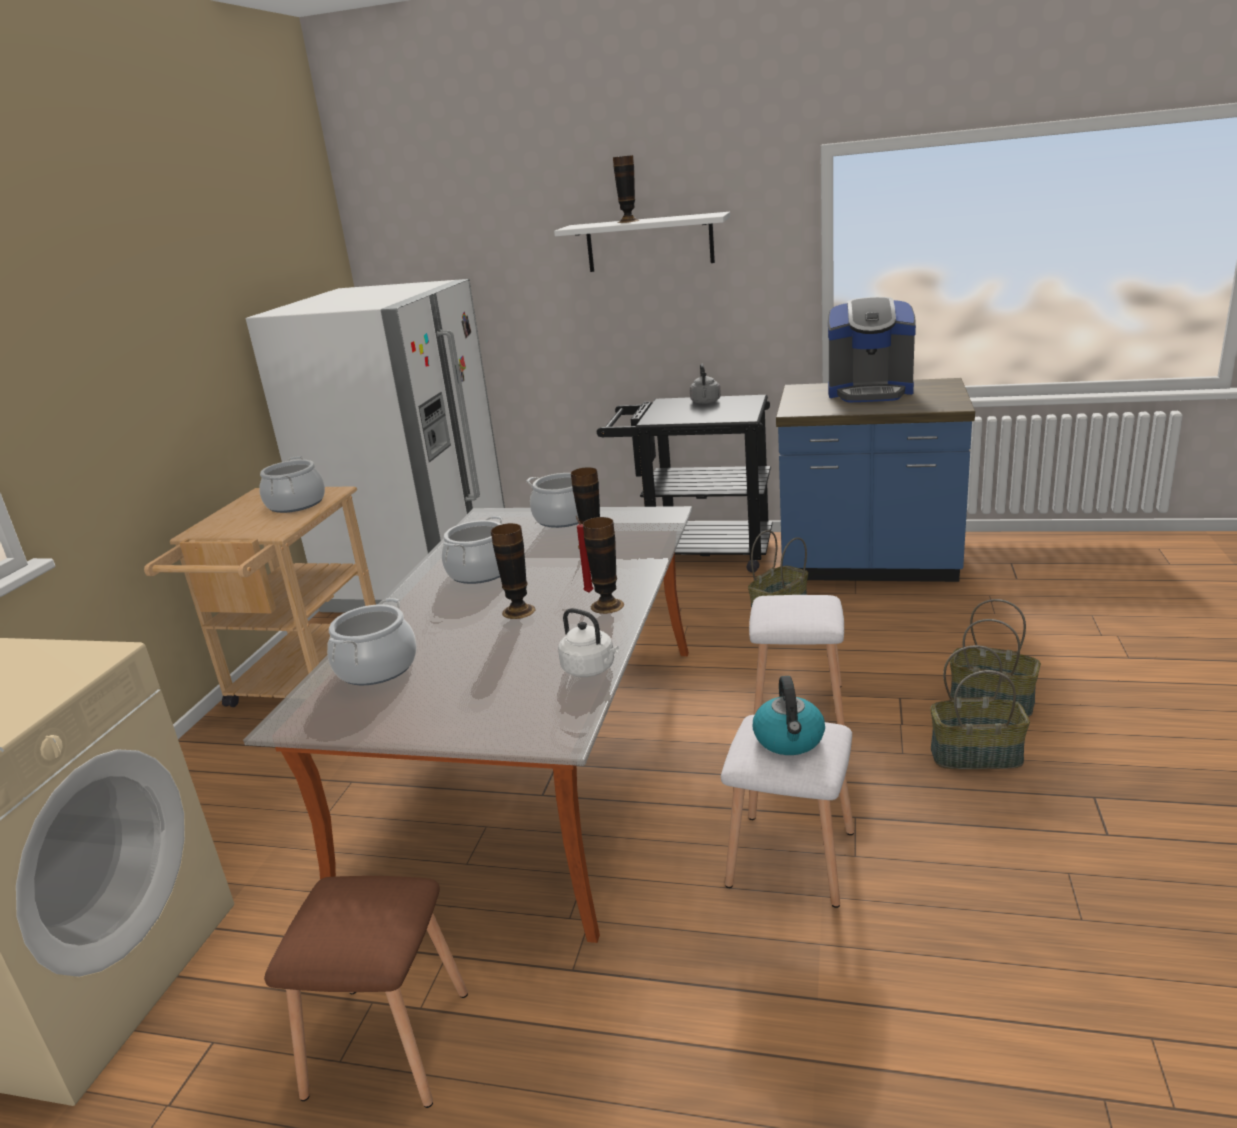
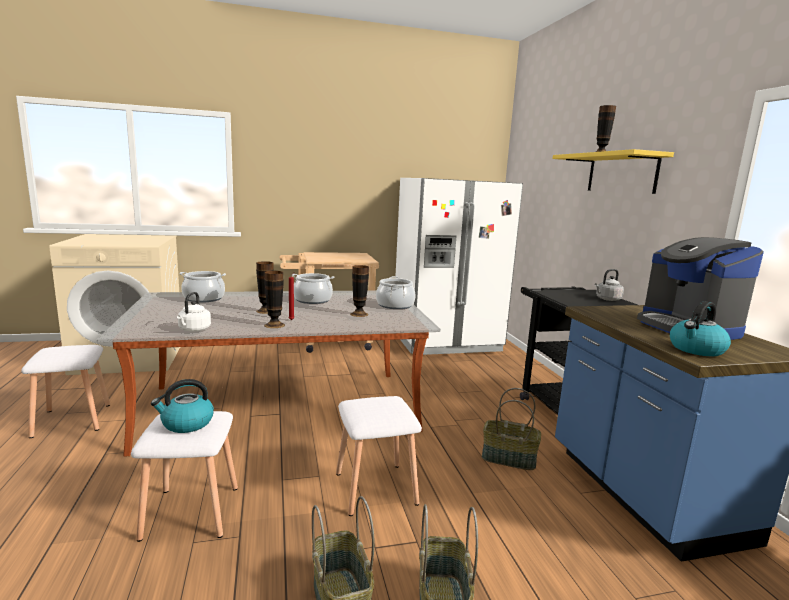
camera: 60 degrees right, 10 degrees down
(296, 504) = (349, 258): cooking pot -> none
(385, 1044) = (71, 419): brown stool -> white stool
(649, 243) = (621, 173): white shelf -> yellow shelf
(935, 403) = (696, 349): none -> kettle

